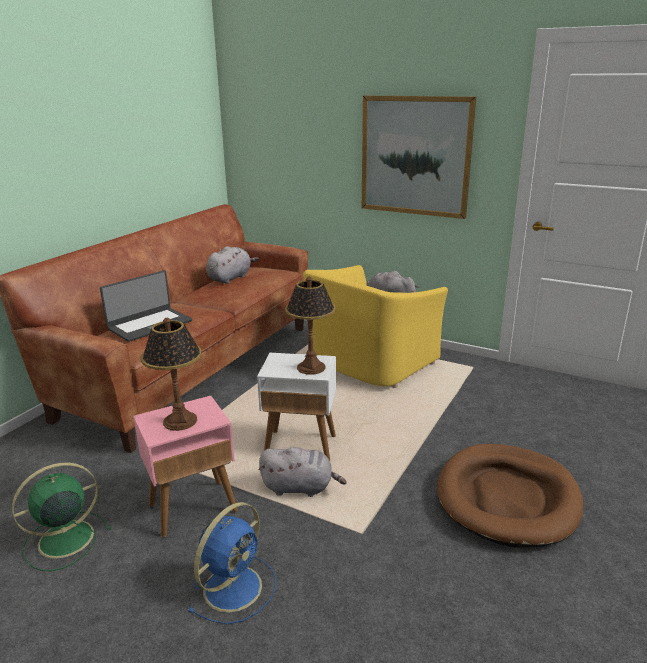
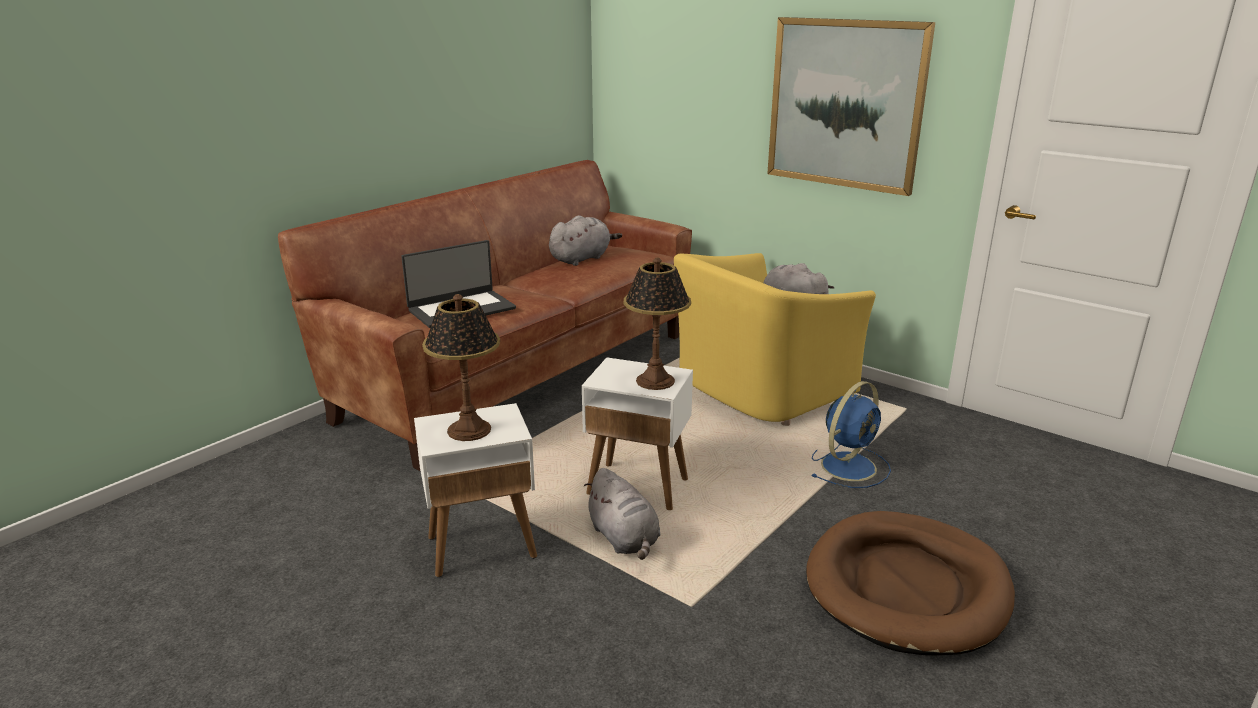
camera: 10 degrees right, 0 degrees up
(63, 540) = (318, 564): green fan -> none
(194, 507) = (483, 546): pink side table -> white side table
(234, 586) = (511, 647): blue fan -> blue fan (849, 465)
(300, 487) = (624, 539): grey plush toy -> grey plush toy turned 45 degrees clockwise

